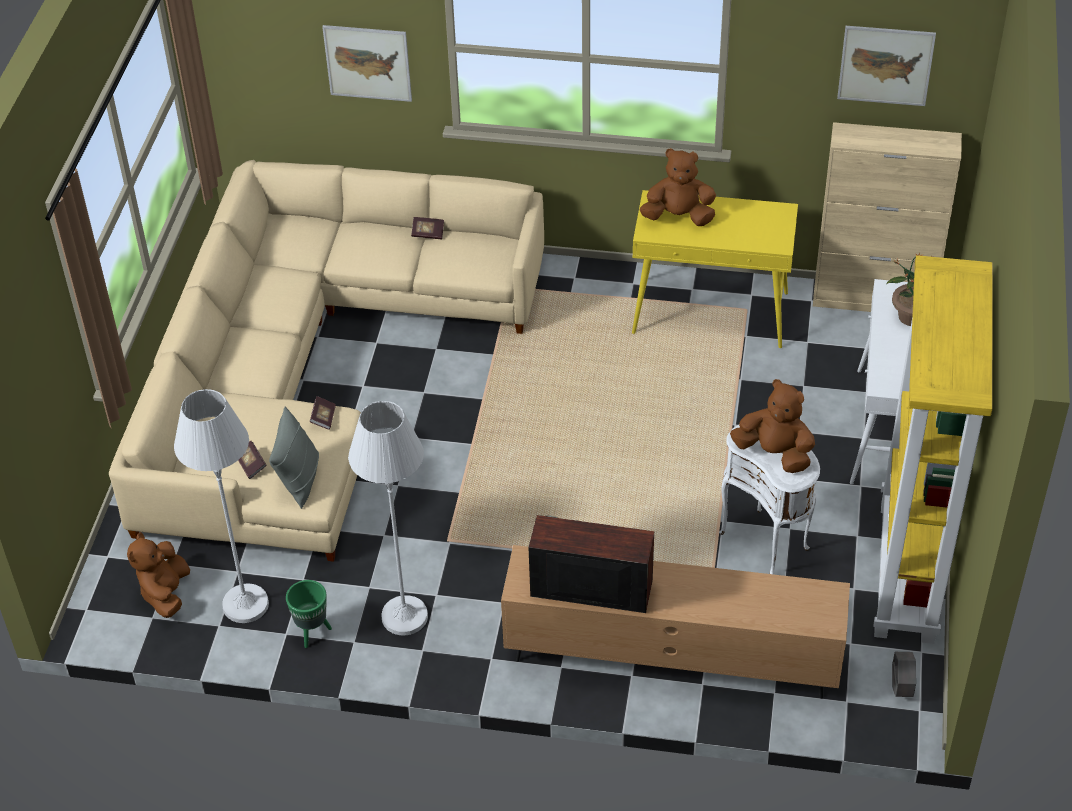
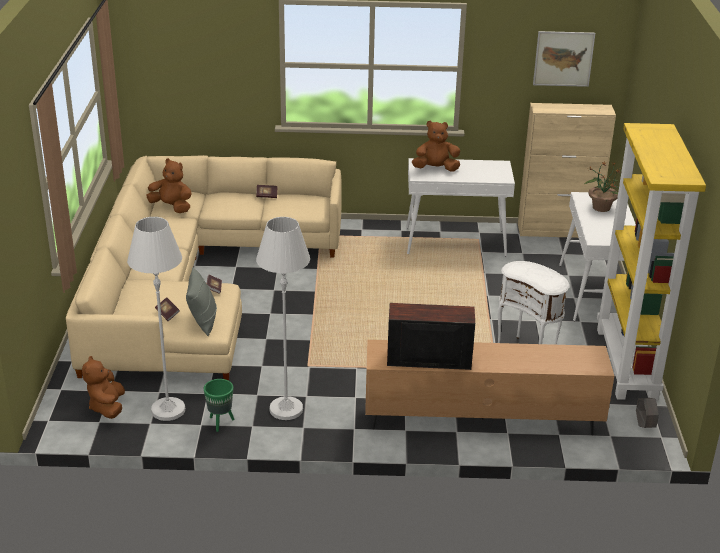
camera: 10 degrees left, 15 degrees down
(368, 63) = (225, 80): picture -> none
(711, 313) = (456, 242): yellow console table -> white console table
(774, 453) = (536, 276): brown plush toy -> brown plush toy (171, 207)

